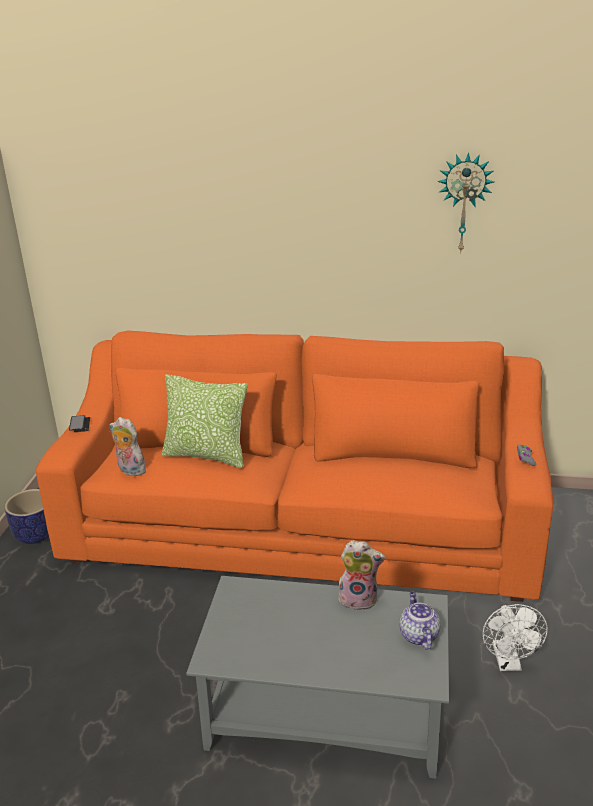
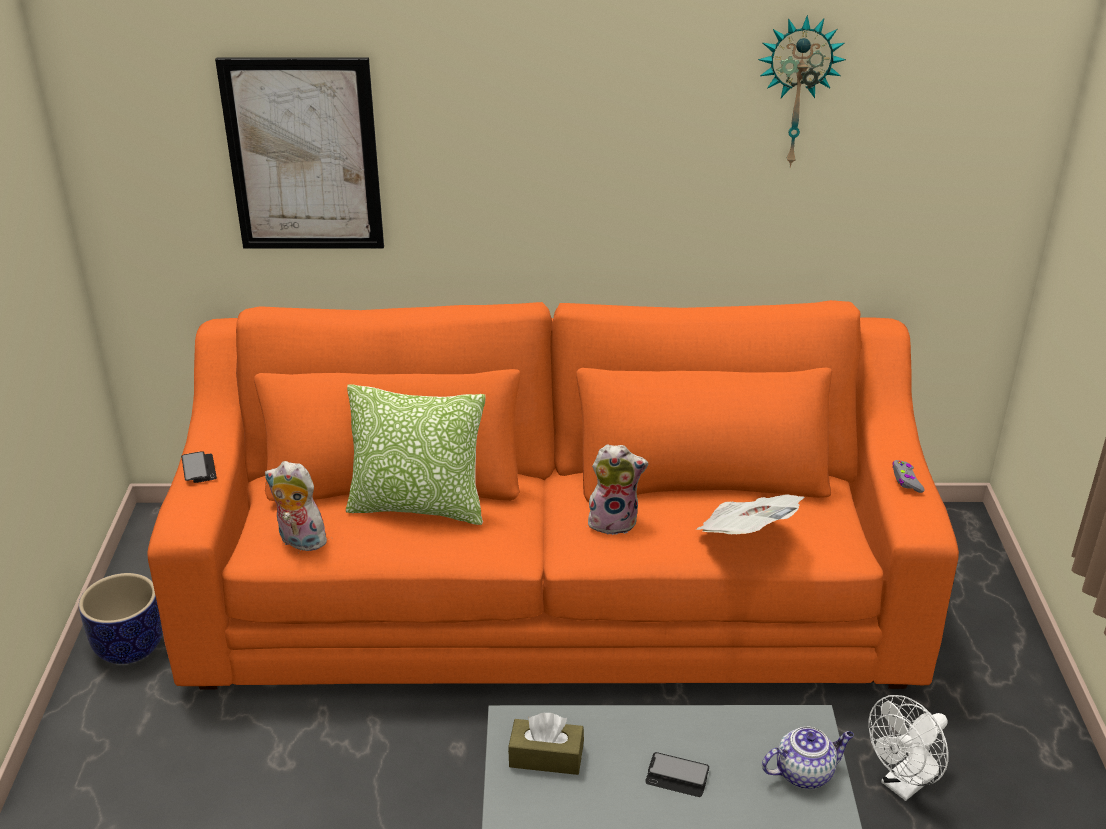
camera: 10 degrees left, 5 degrees up
(158, 239) = (303, 156): none -> picture
(248, 609) = (546, 757): none -> brown tissue box
(331, 629) = (677, 776): none -> phone
(359, 599) = (706, 724): plush toy -> plush toy (614, 521)
(411, 485) = (746, 535): none -> newspaper
(418, 635) = (805, 772): teapot -> teapot turned 90 degrees clockwise
(508, 662) = (904, 784): white fan -> white fan turned 60 degrees clockwise

